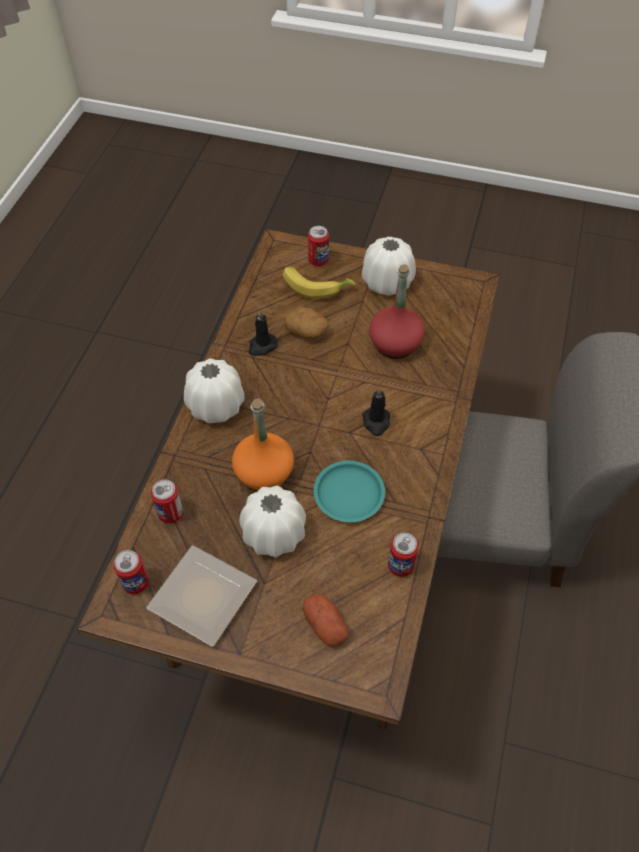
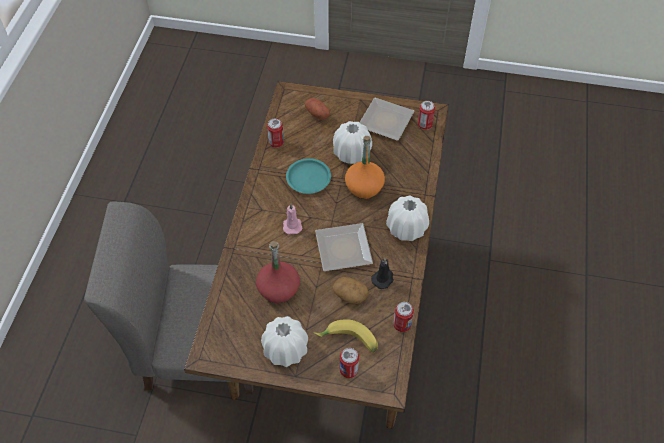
camera: 175 degrees right, 0 degrees up
(170, 513) = (416, 160): can -> can (402, 325)
(310, 383) = (342, 251): none -> plate
(376, 422) = (292, 225): black candle -> pink candle

